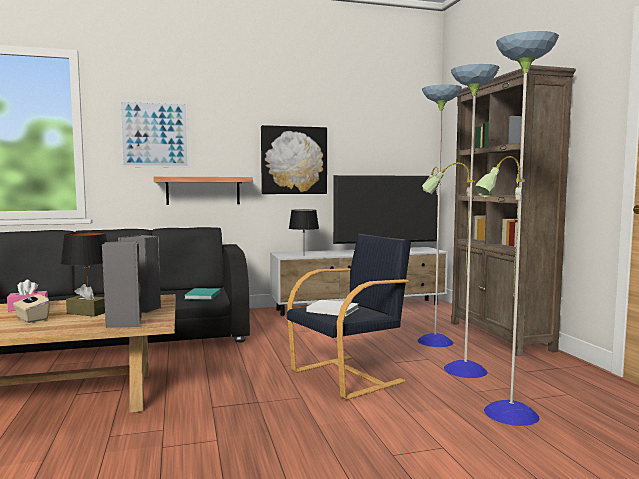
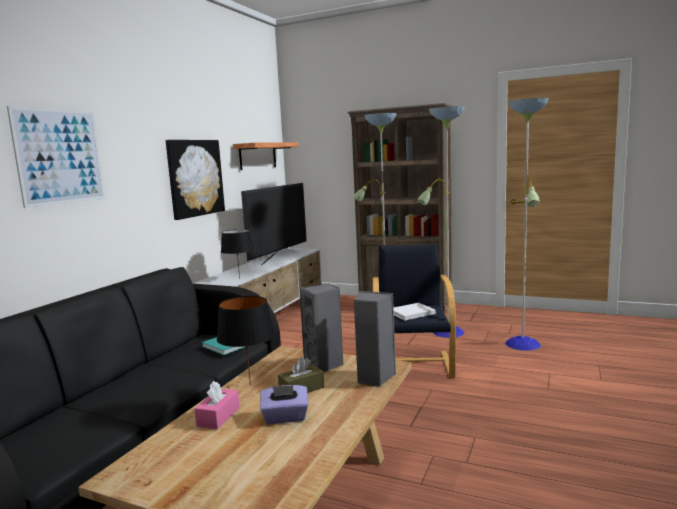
camera: 50 degrees left, 5 degrees up
(32, 319) = (285, 417): beige tissue box -> purple tissue box
(203, 190) = (121, 225): shelf -> shelf (257, 156)

